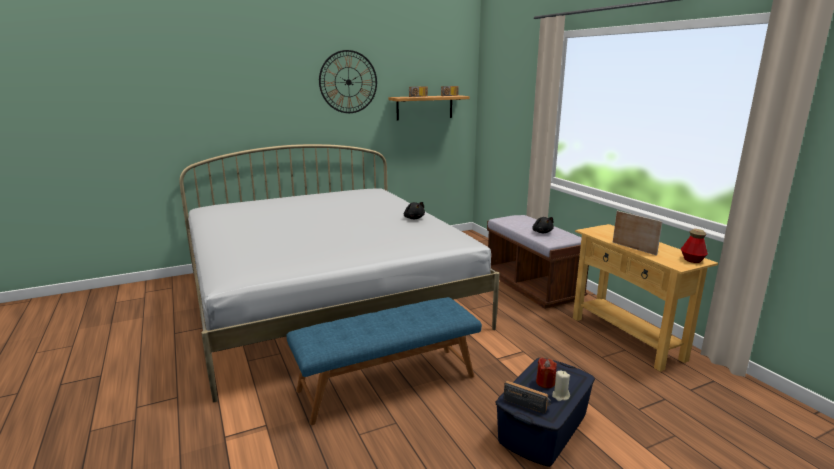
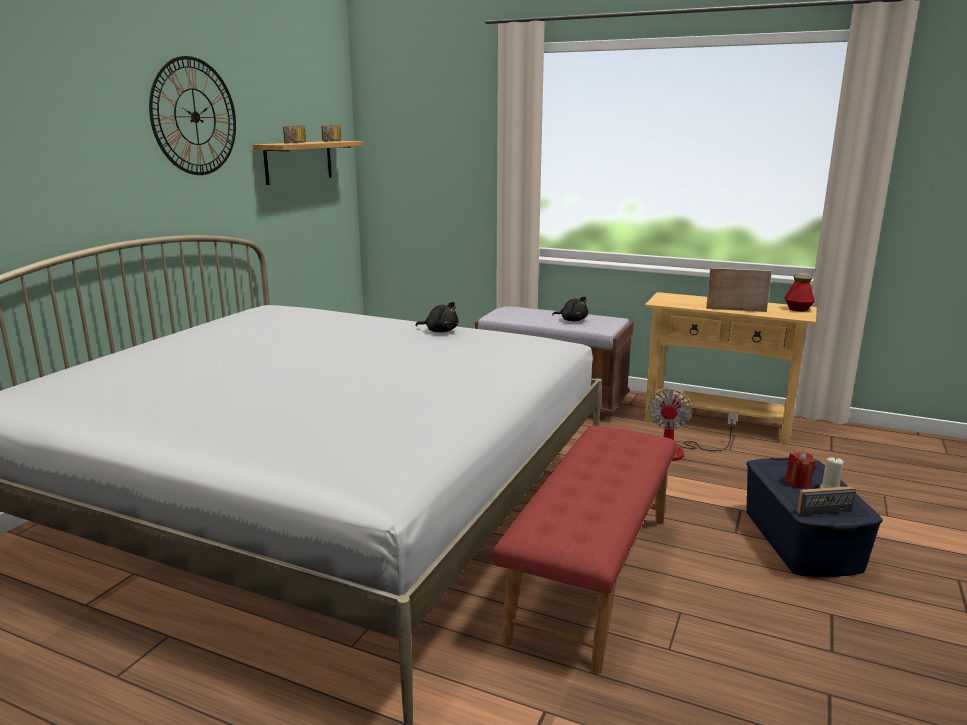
camera: 40 degrees left, 0 degrees up
(387, 382) = (591, 573): blue bench -> red bench
(559, 344) = (678, 452): none -> fan

